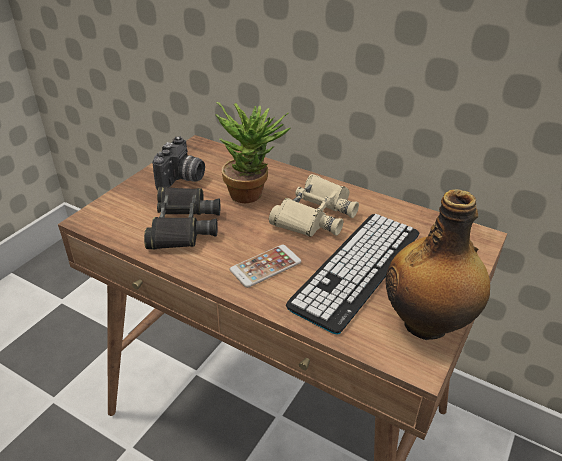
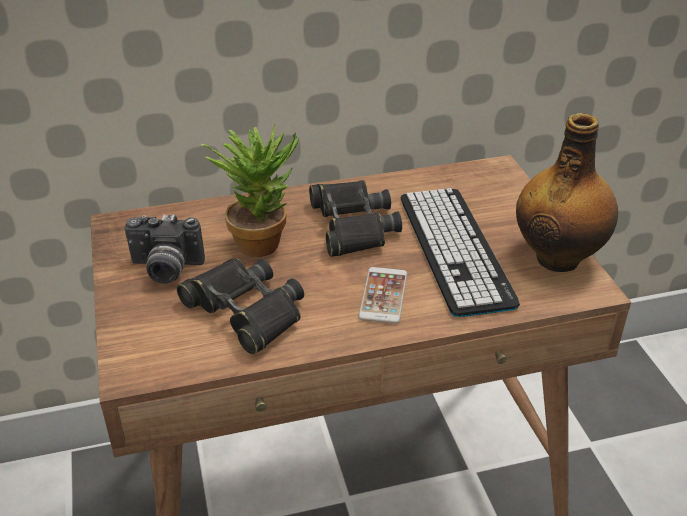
camera: 45 degrees left, 0 degrees up
(182, 180) = (165, 269): camera -> camera turned 120 degrees clockwise
(315, 215) = (352, 225): beige binoculars -> black binoculars

